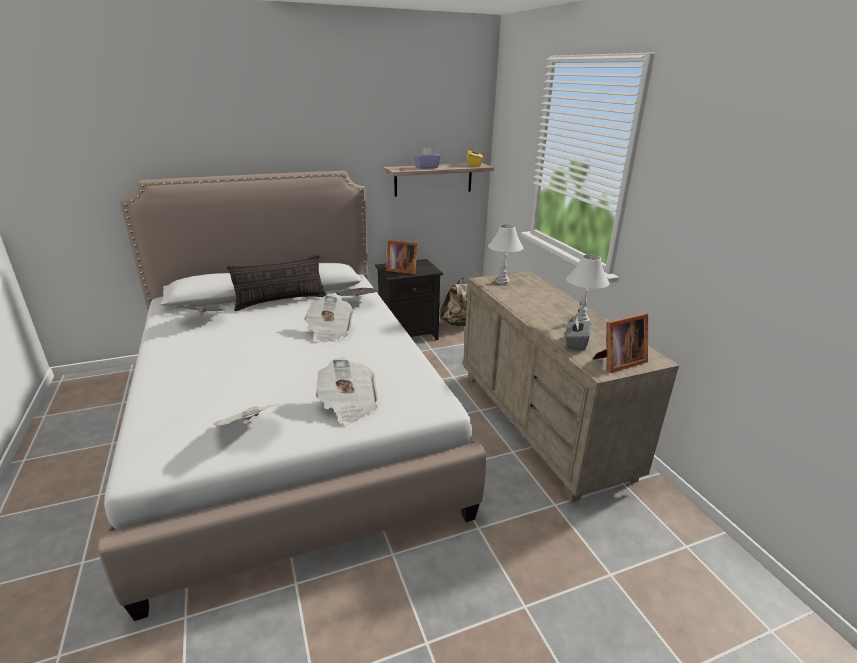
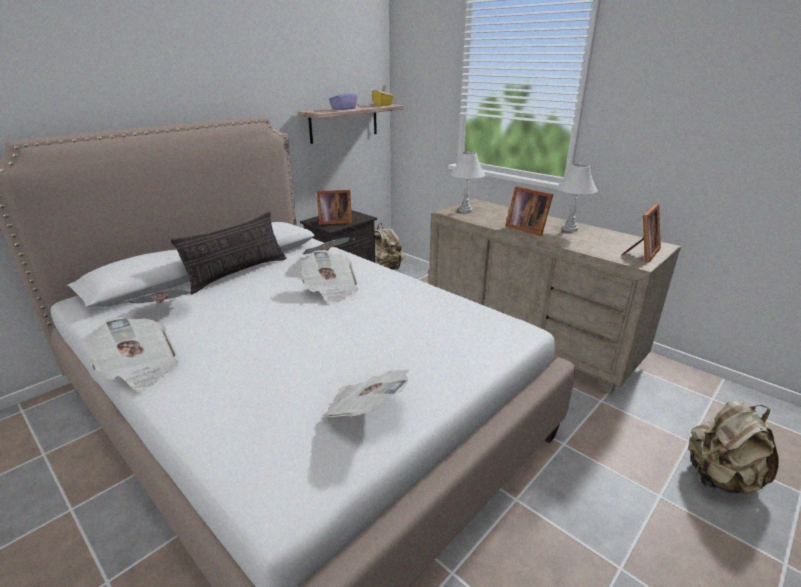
camera: 25 degrees left, 0 degrees up
(348, 405) = (439, 355): newspaper -> newspaper (139, 369)
(535, 311) = (526, 228): none -> picture frame
(575, 343) = (592, 246): grey tissue box -> none
(605, 618) = (719, 478): none -> beige backpack

